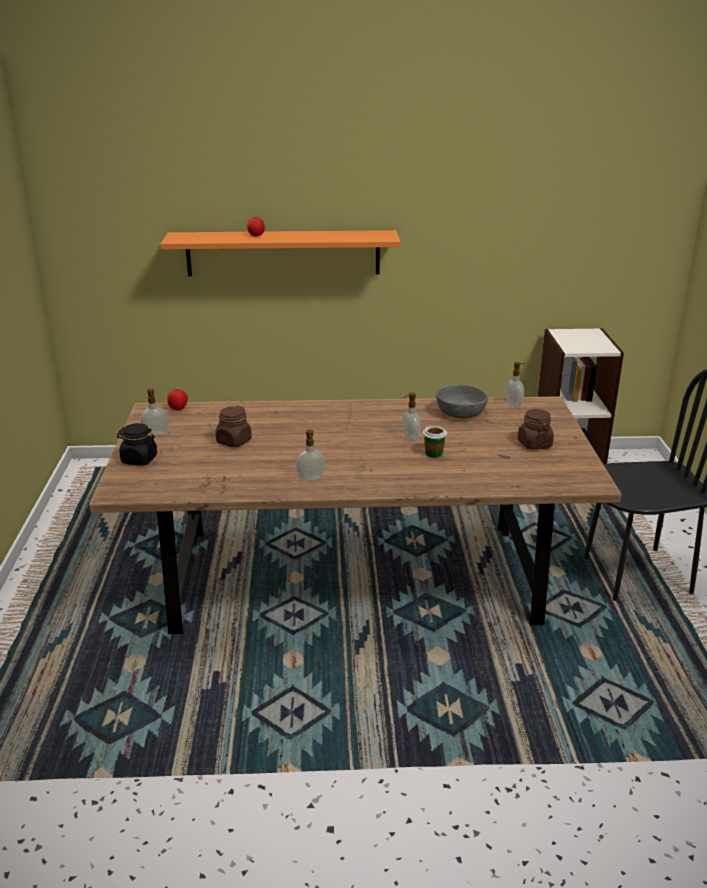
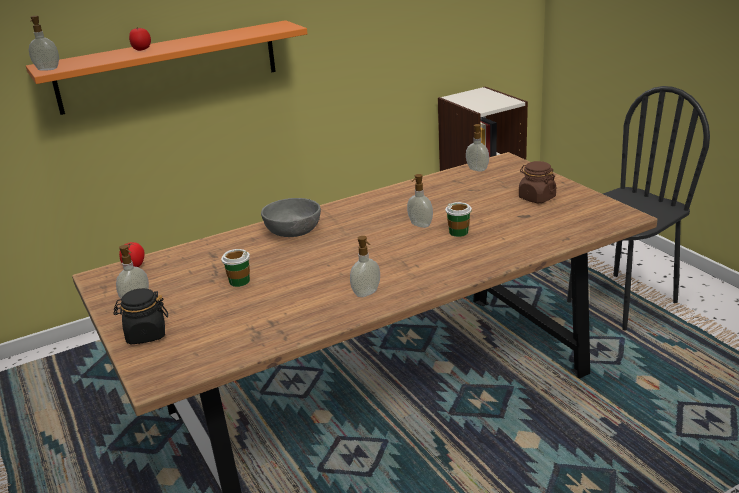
camera: 25 degrees left, 0 degrees up
(175, 239) = (47, 69): none -> soap dispenser
(234, 441) = (239, 281): brown jar -> cup
(460, 413) = (439, 189): grey bowl -> grey bowl (293, 230)

